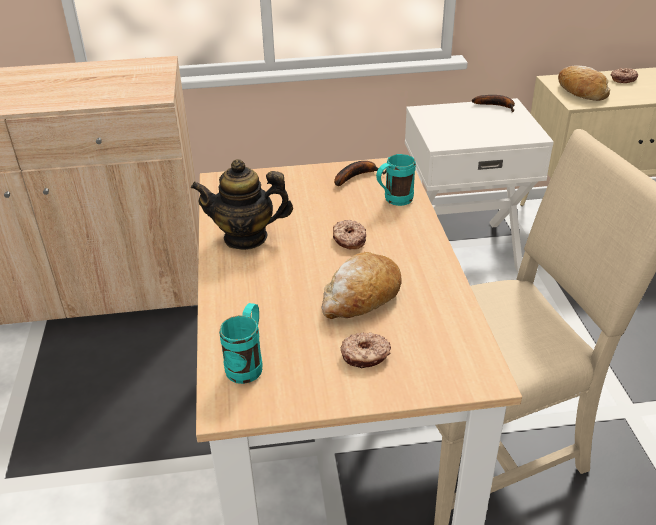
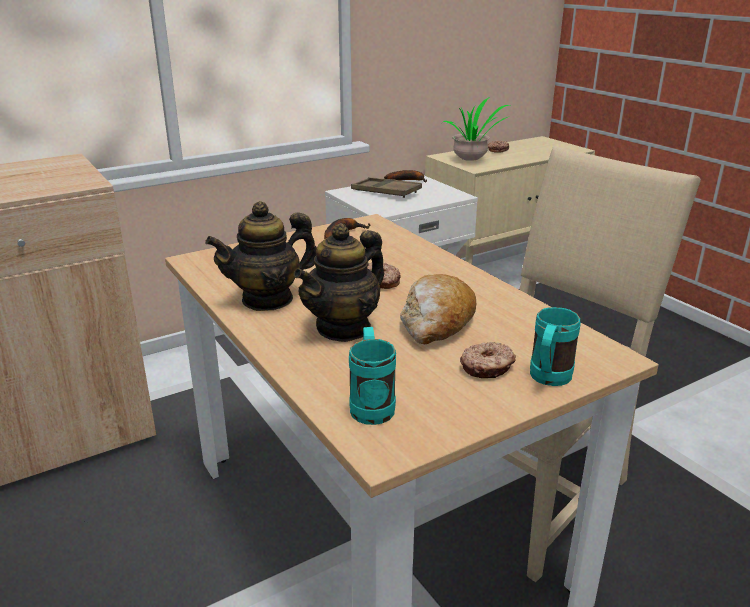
camera: 25 degrees left, 10 degrees down
(282, 282) = (344, 328): none -> teapot
(393, 201) = (395, 246): turquoise mug -> turquoise mug (547, 380)
(463, 118) = (385, 192): none -> brown tray
(580, 91) = (472, 161): bread -> potted plant

